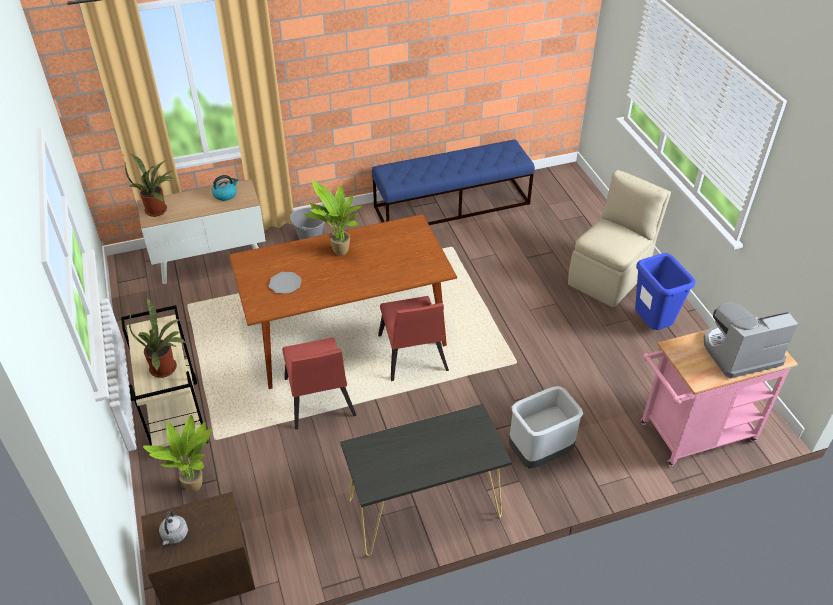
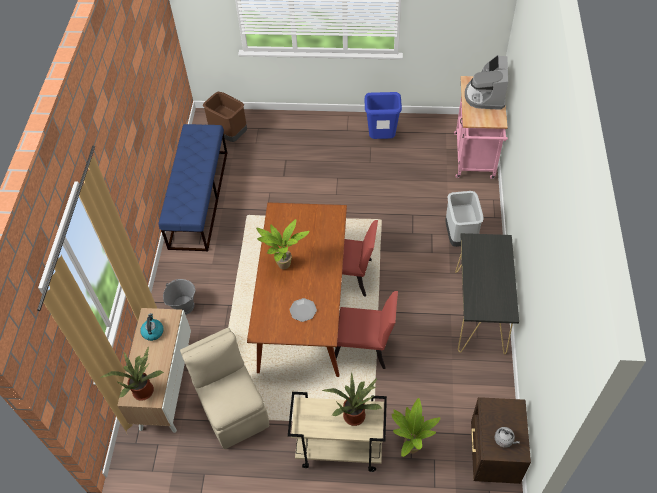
camera: 65 degrees left, 10 degrees up
(555, 197) = (228, 135): none -> brown trash can
(609, 277) = (327, 140): beige chair -> beige chair (233, 409)

